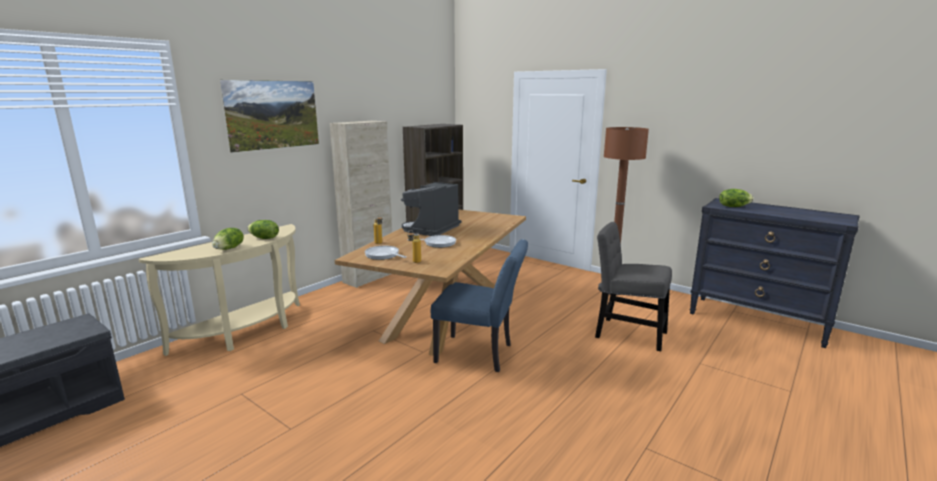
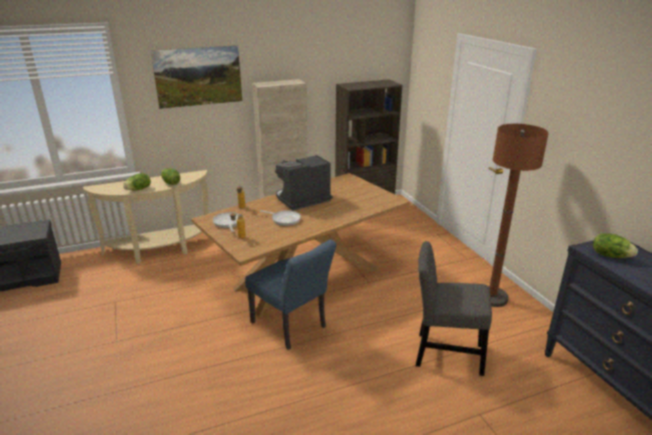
camera: 30 degrees right, 10 degrees up
(627, 333) = (445, 353): grey chair -> grey chair turned 45 degrees counterclockwise

